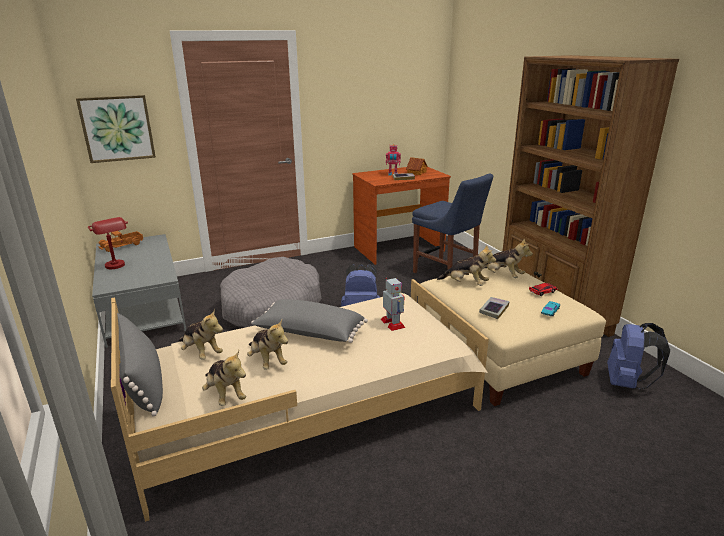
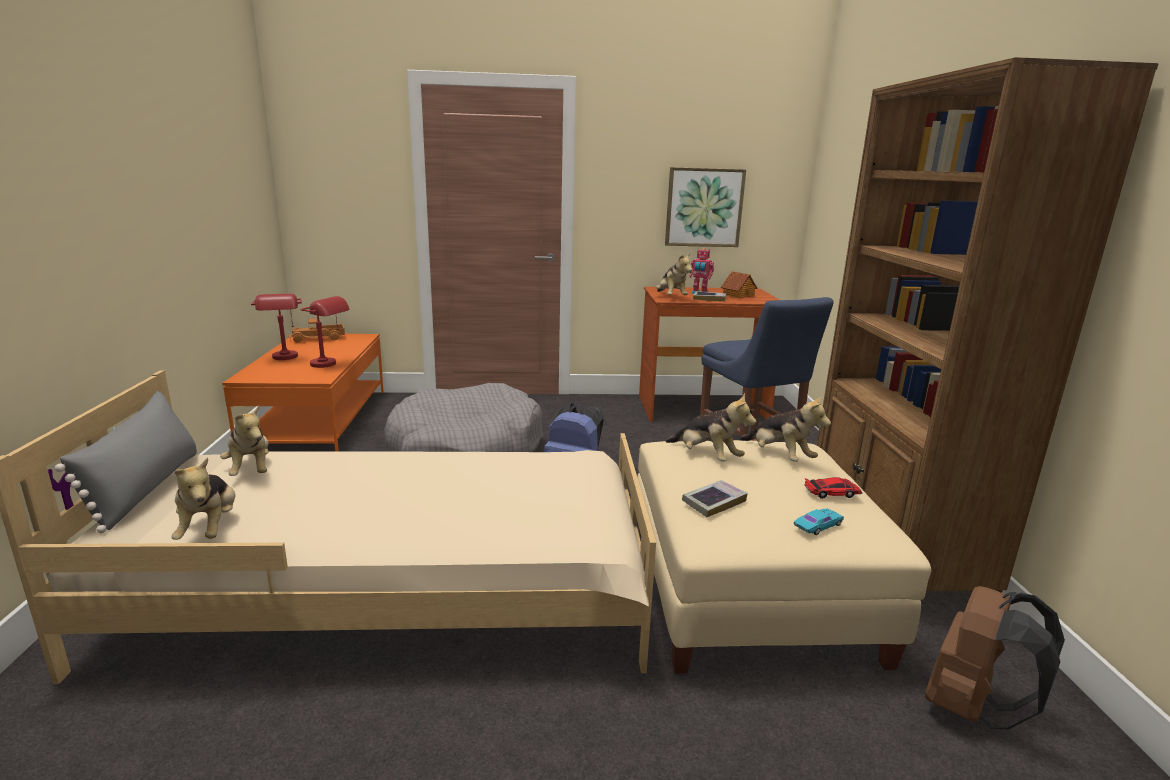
camera: 20 degrees right, 5 degrees down
(117, 128) = (333, 190): picture -> picture (704, 207)
(144, 308) = (319, 420): grey coffee table -> orange coffee table
(159, 266) = (330, 365): none -> red table lamp
(267, 361) = (313, 499): plush toy -> plush toy (671, 297)
(309, 333) = (408, 476): grey pillow -> none
(393, 323) = (539, 489): toy robot -> none
(627, 383) = (971, 708): blue backpack -> brown backpack

